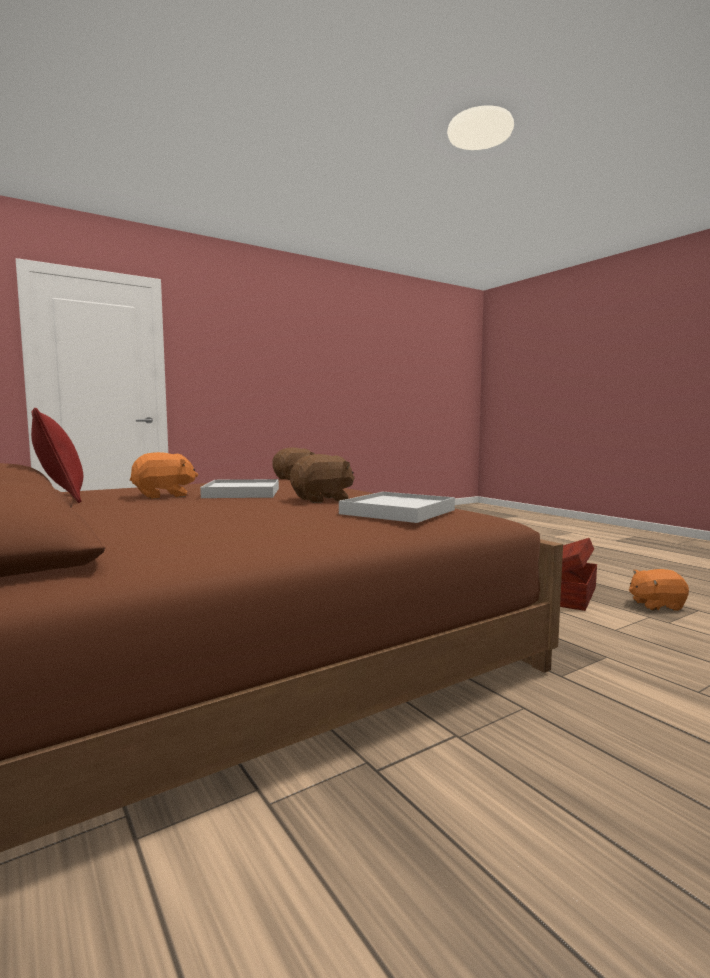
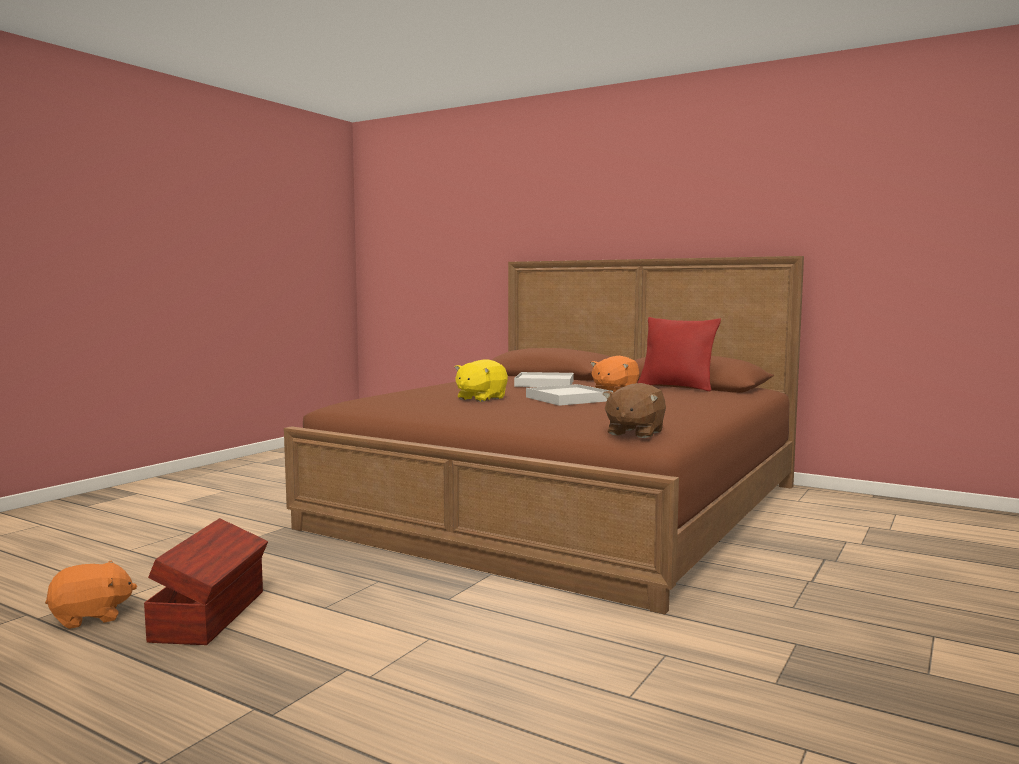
camera: 155 degrees right, 0 degrees up
(322, 500) = (480, 398): brown plush toy -> yellow plush toy
(397, 512) = (405, 394): white tray -> white tray (544, 383)

